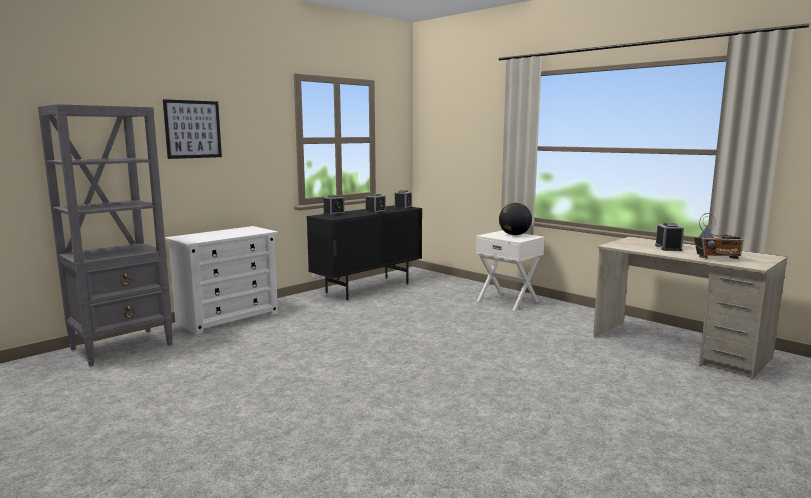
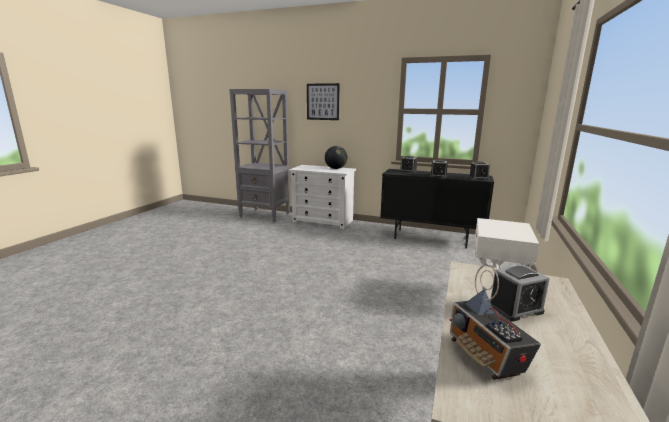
camera: 65 degrees right, 5 degrees up
(514, 235) = (514, 230): globe -> globe (335, 168)

